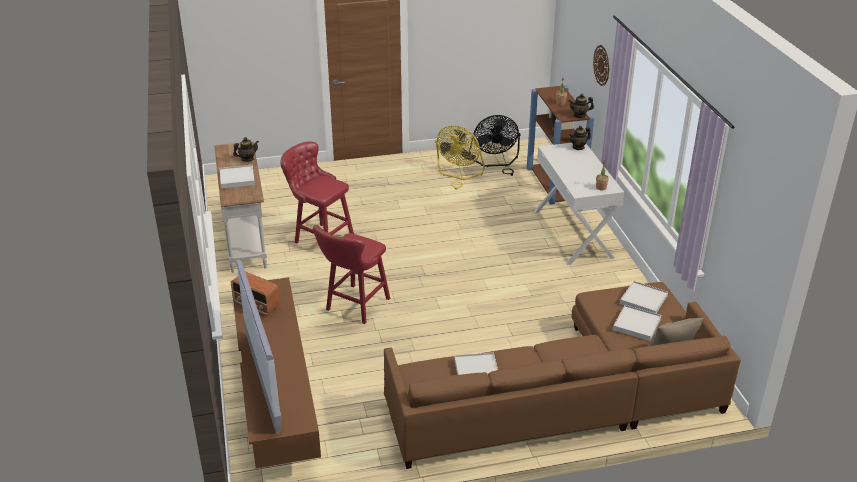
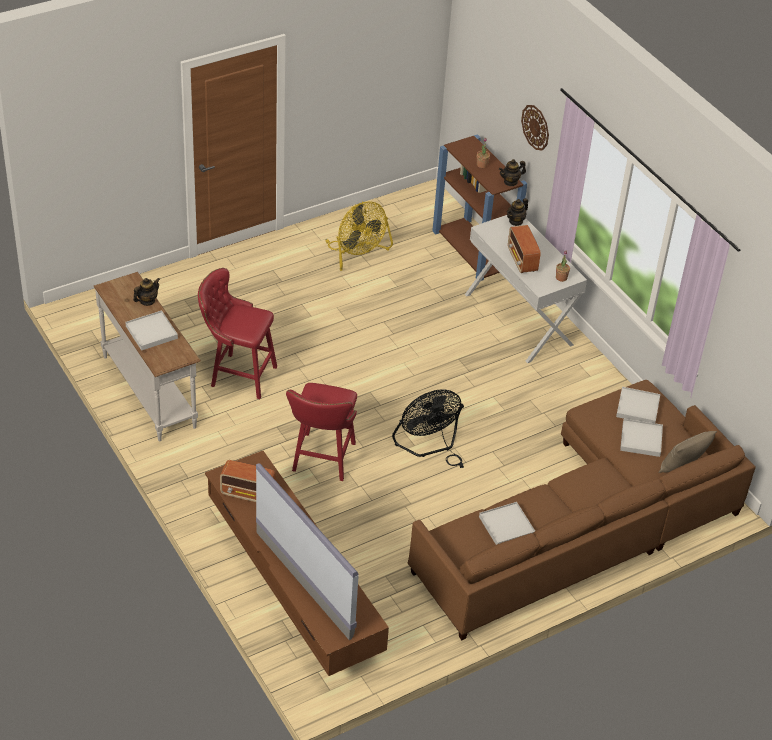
camera: 20 degrees left, 10 degrees up
(457, 174) = (355, 254): yellow fan -> yellow fan turned 135 degrees clockwise
(497, 163) = (395, 228): black fan -> black fan (433, 445)
(571, 172) = (522, 260): none -> radio

